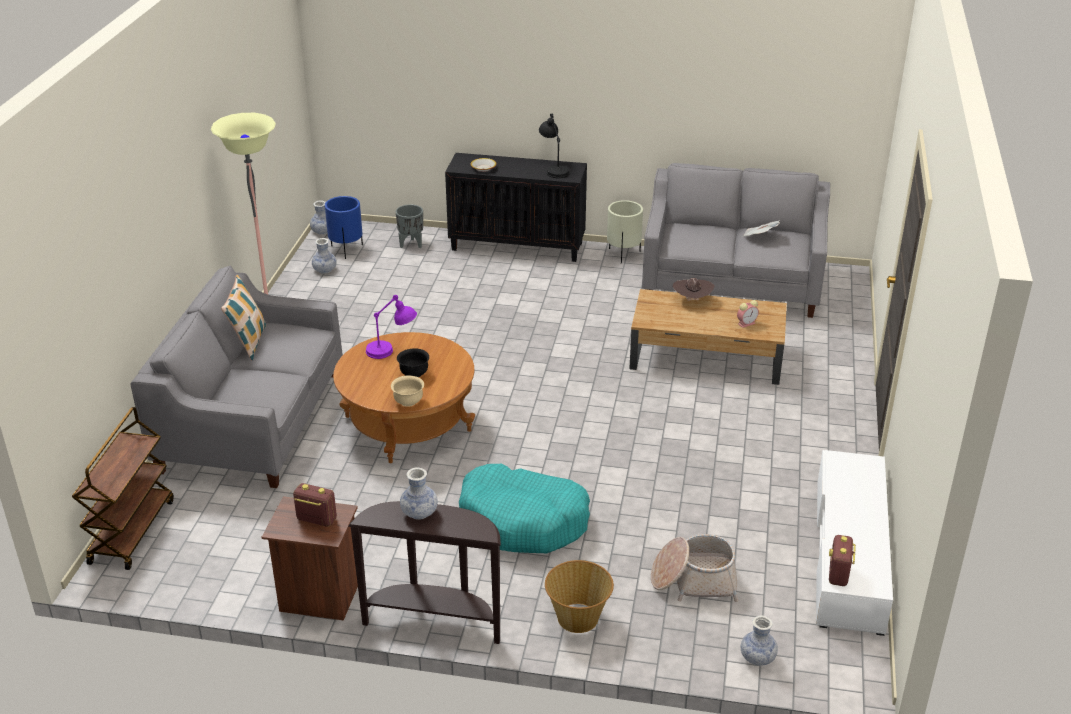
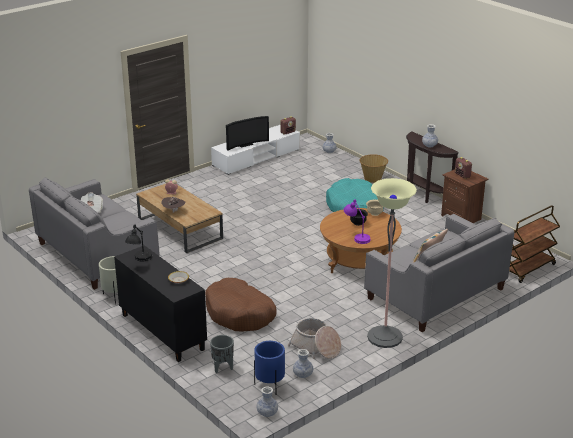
camera: 140 degrees left, 5 degrees down
(466, 294) = (240, 314): none -> brown dog bed
(694, 580) = (319, 171): basket -> basket (316, 347)
(848, 494) = (245, 144): none -> television

